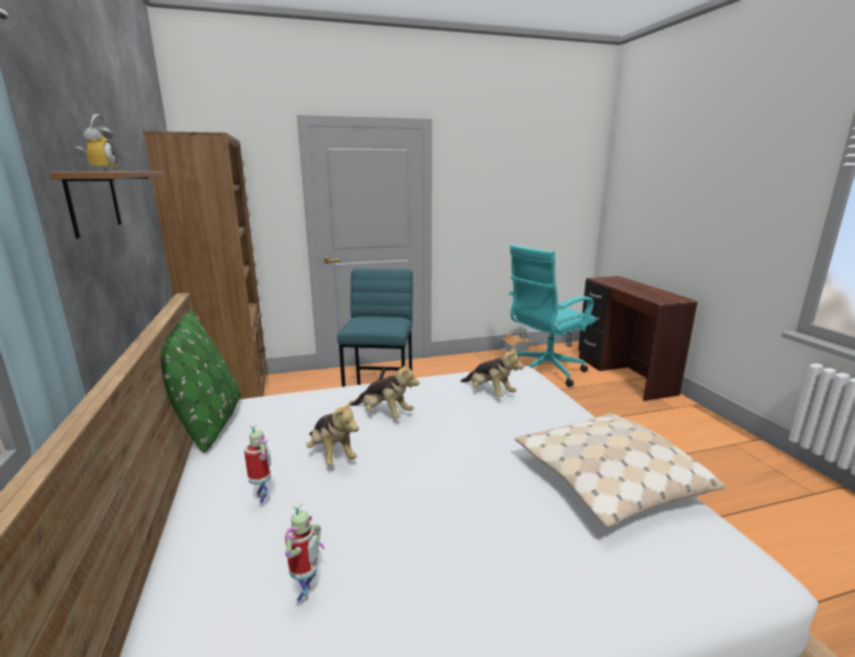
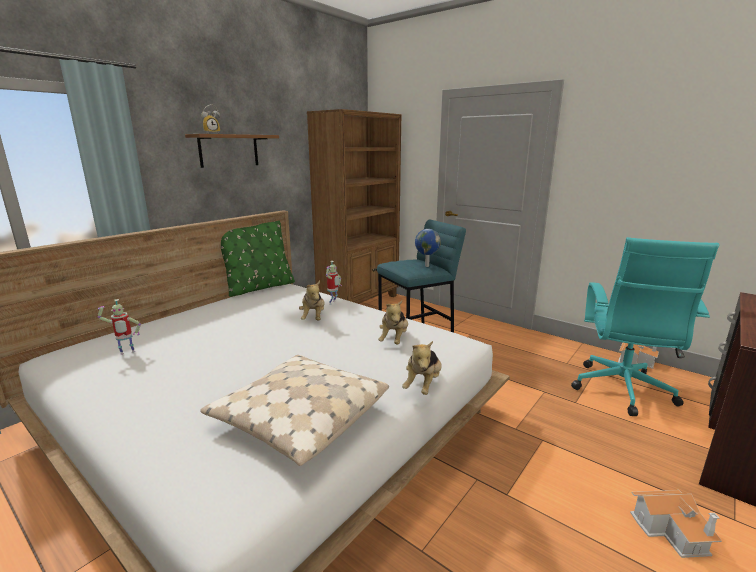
camera: 55 degrees right, 0 degrees up
(263, 500) = (195, 321): toy robot -> toy robot (333, 303)
(331, 454) = (250, 320): plush toy -> plush toy (423, 385)
(392, 319) = (426, 266): none -> globe
(544, 372) = (622, 392): turquoise office chair -> turquoise office chair turned 90 degrees counterclockwise
(675, 428) = (671, 531): none -> toy house

